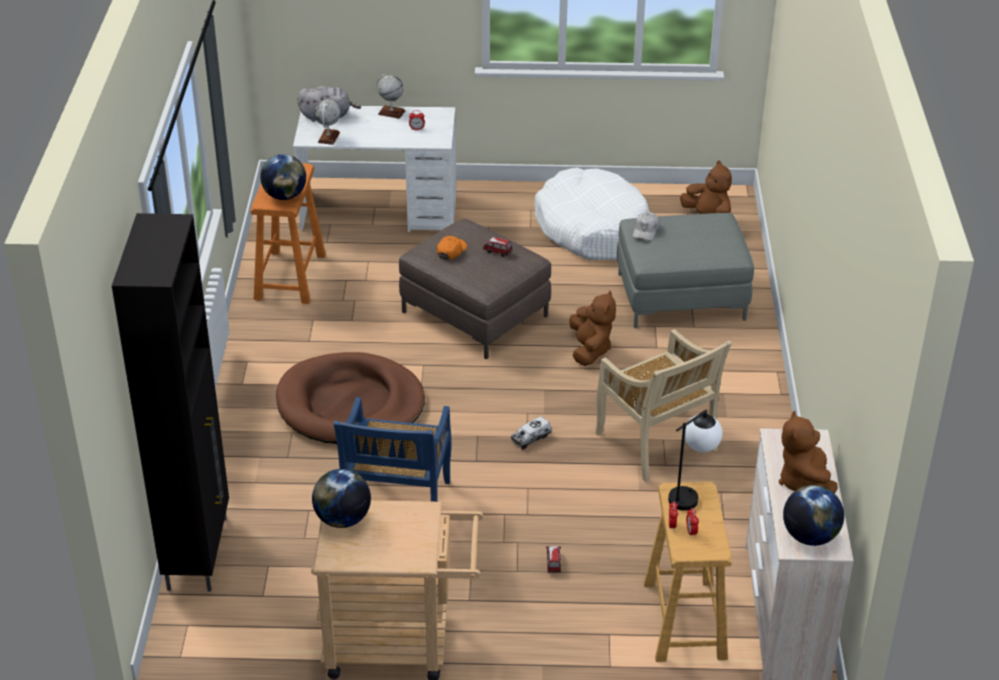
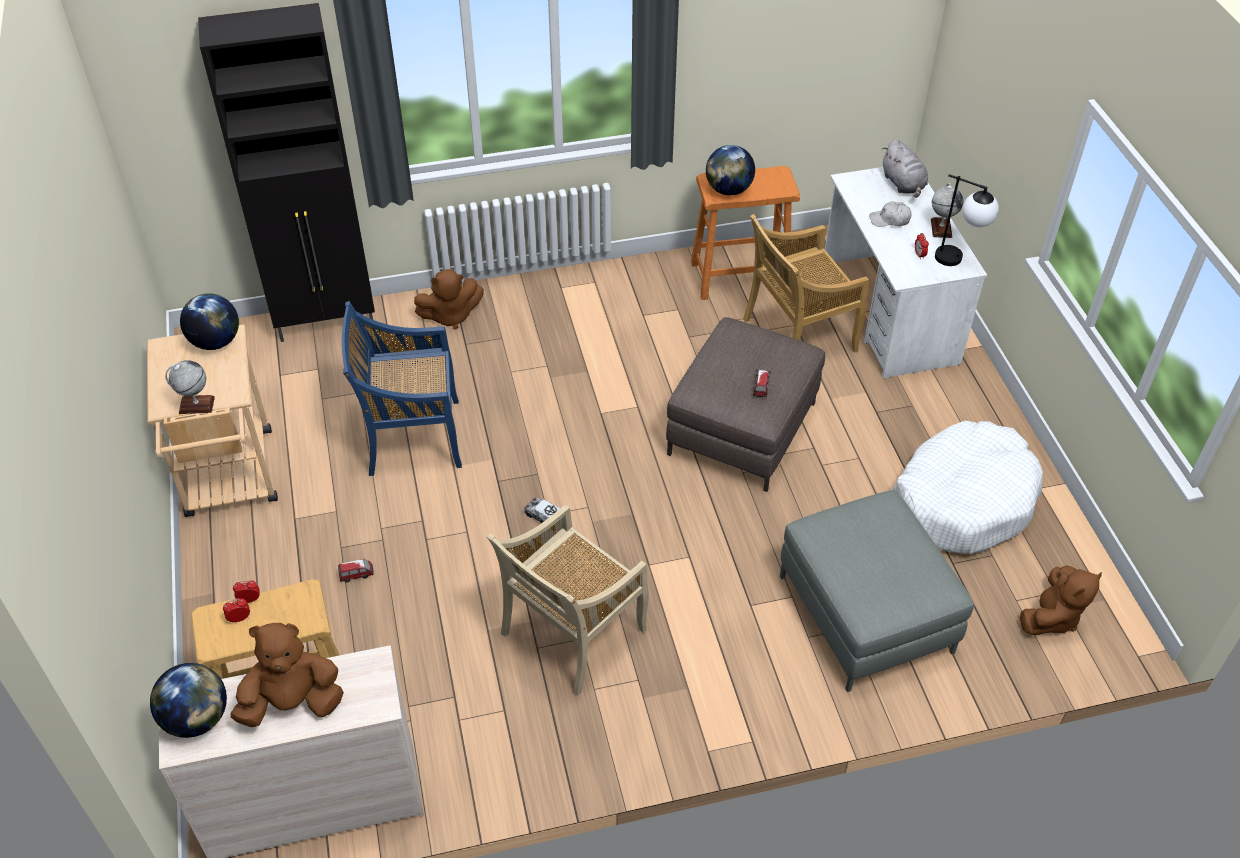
camera: 75 degrees right, 10 degrees up
(328, 137) = (861, 195): globe -> globe (196, 405)
(350, 405) = (555, 368): brown dog bed -> none
(383, 263) = (797, 336): none -> beige chair
(451, 251) = (744, 350): orange cap -> none
(590, 350) = (719, 541): brown plush toy -> brown plush toy (450, 316)
(645, 231) = (872, 514): white cap -> white cap (890, 220)
(691, 494) = (302, 609): table lamp -> table lamp (959, 261)

